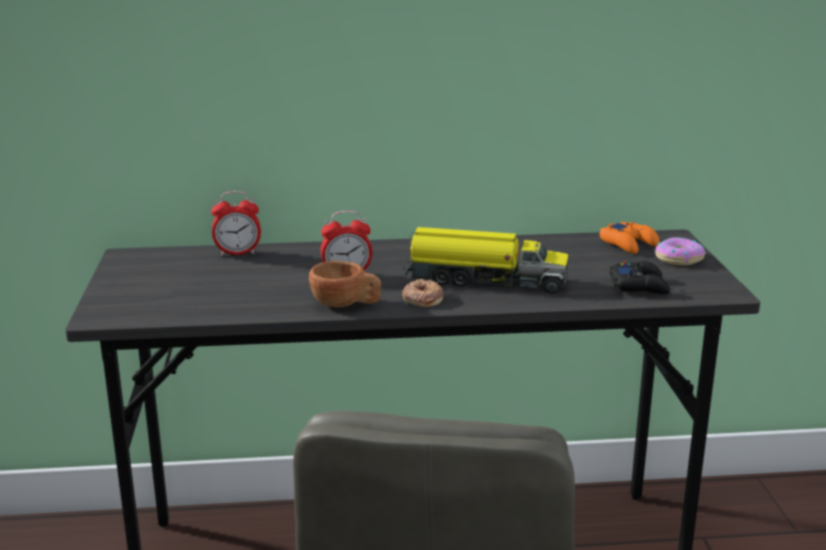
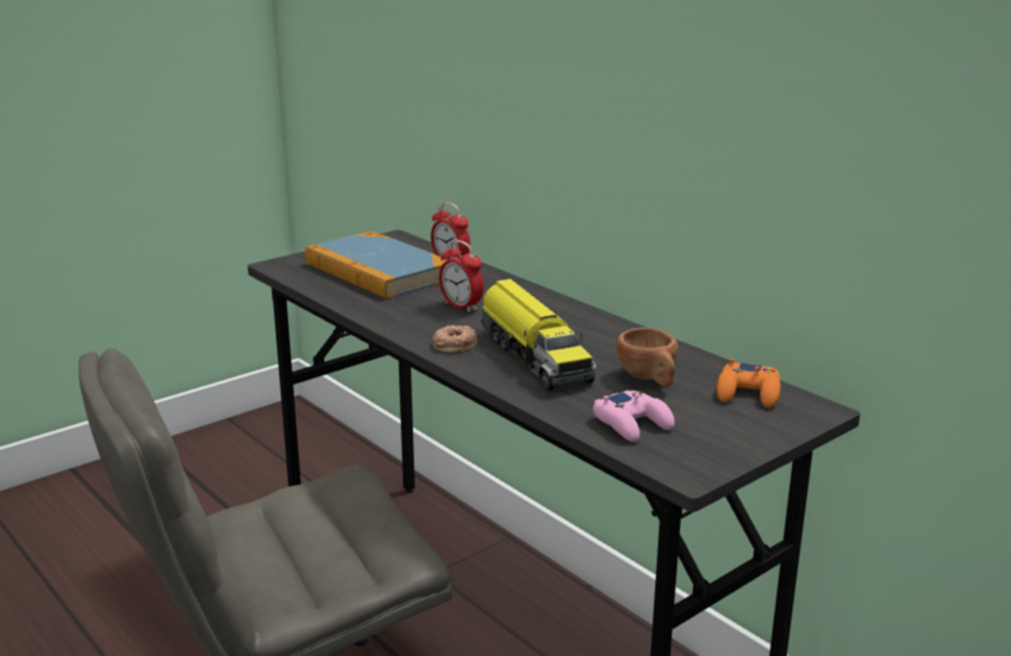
camera: 55 degrees right, 0 degrees up
(205, 282) = (378, 271): none -> book
(346, 305) = (400, 323): brown cup -> brown cup (650, 379)
(639, 286) = (633, 424): black game controller -> pink game controller
(678, 258) = (751, 427): donut -> none

